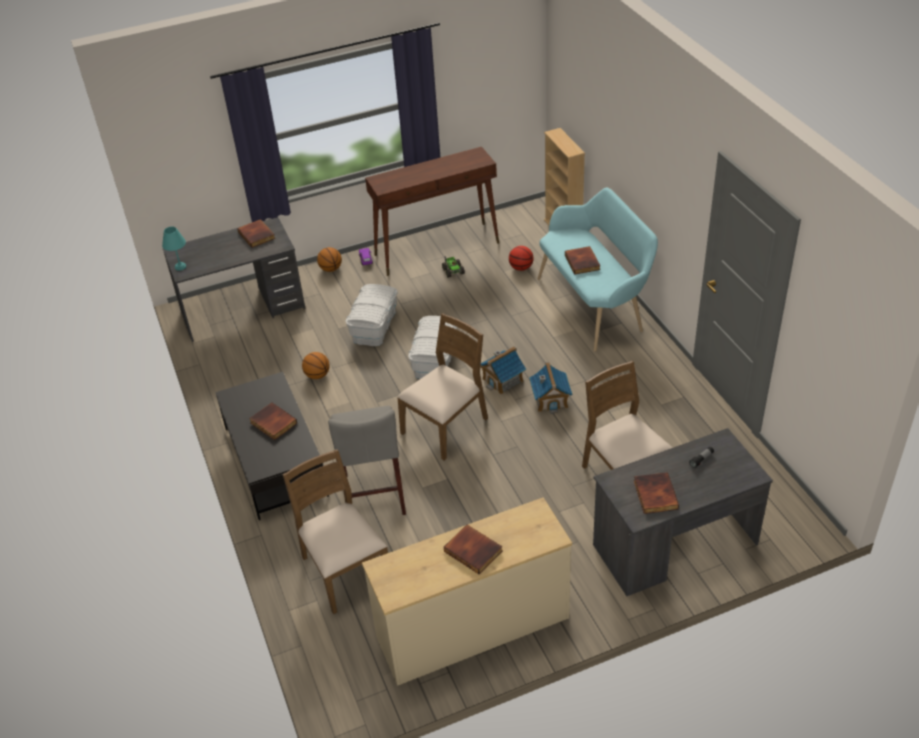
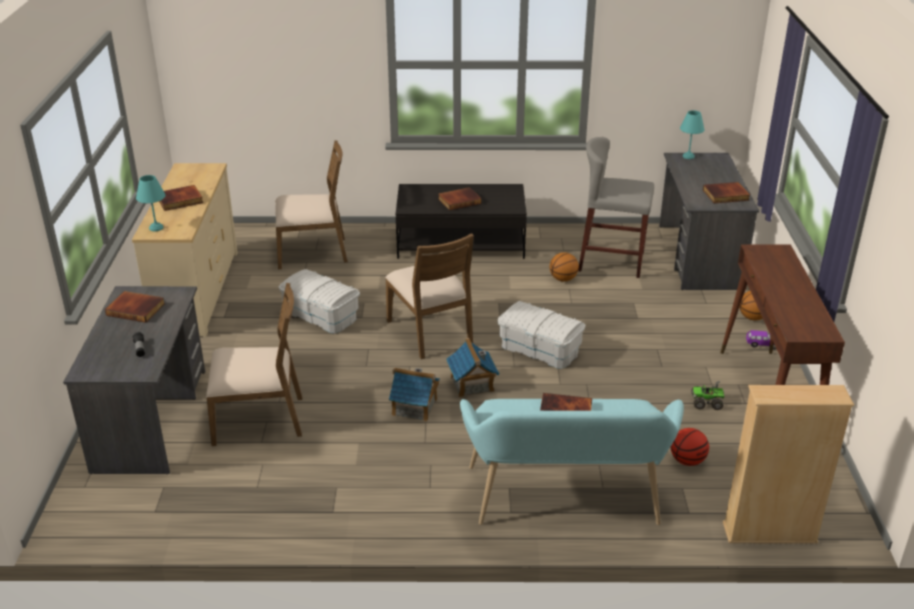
camera: 110 degrees right, 10 degrees down
(374, 326) = (624, 324): white storage box -> white storage box (321, 315)
(374, 494) = (379, 278): grey stool -> grey stool (611, 262)
(540, 536) = (155, 228): none -> turquoise table lamp

